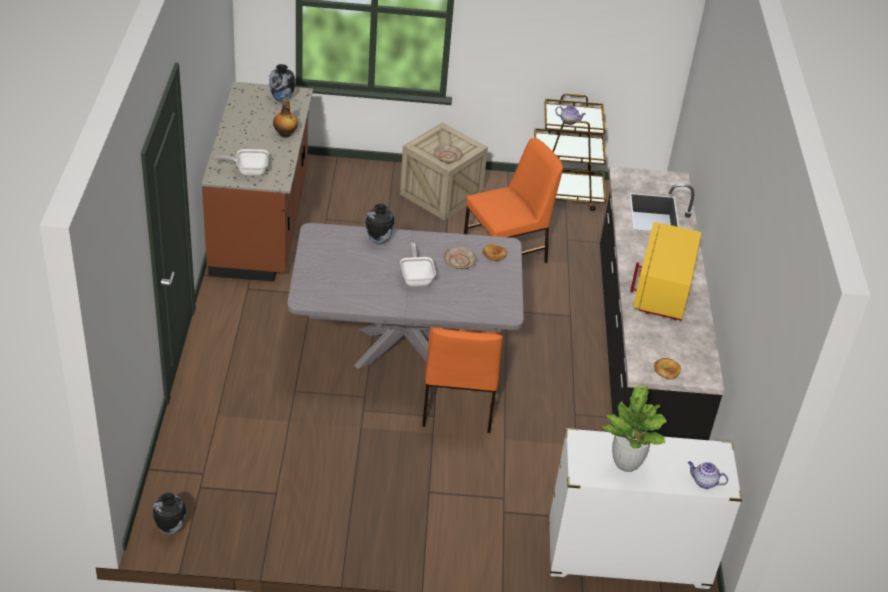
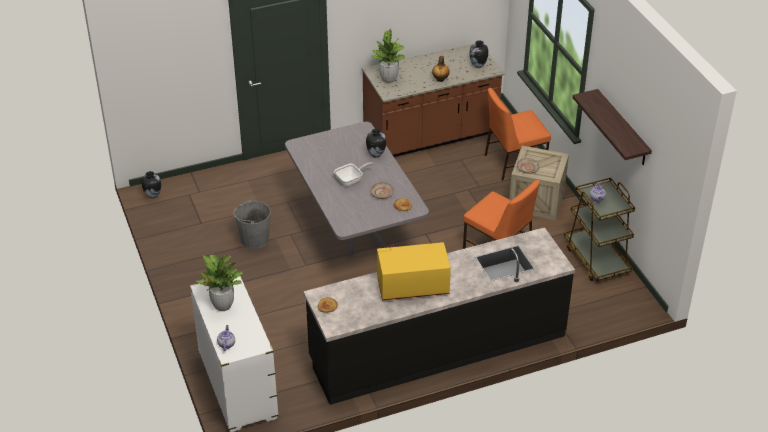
camera: 70 degrees right, 0 degrees up
(248, 171) = (389, 79): frying pan -> potted plant
(350, 448) = (254, 239): none -> grey bucket
(457, 404) = (324, 272): orange chair -> orange chair (513, 162)
(549, 34) = (622, 128): none -> shelf

